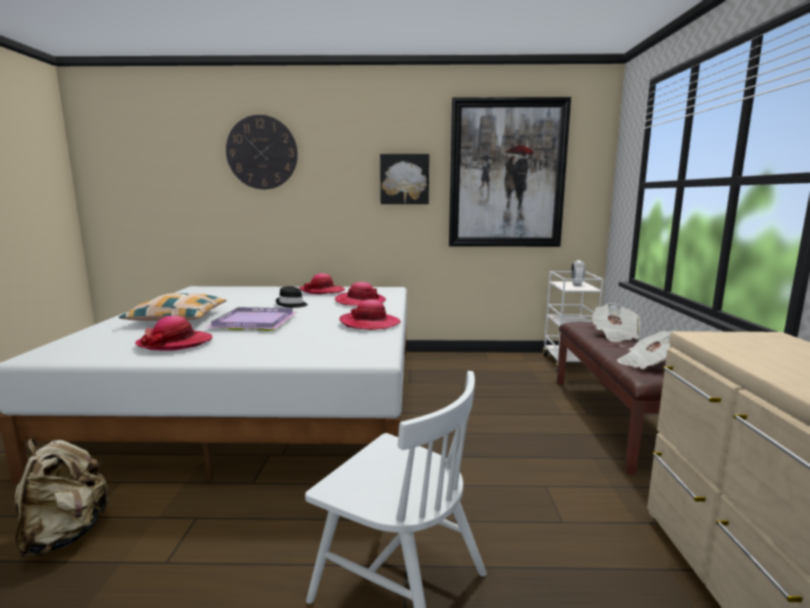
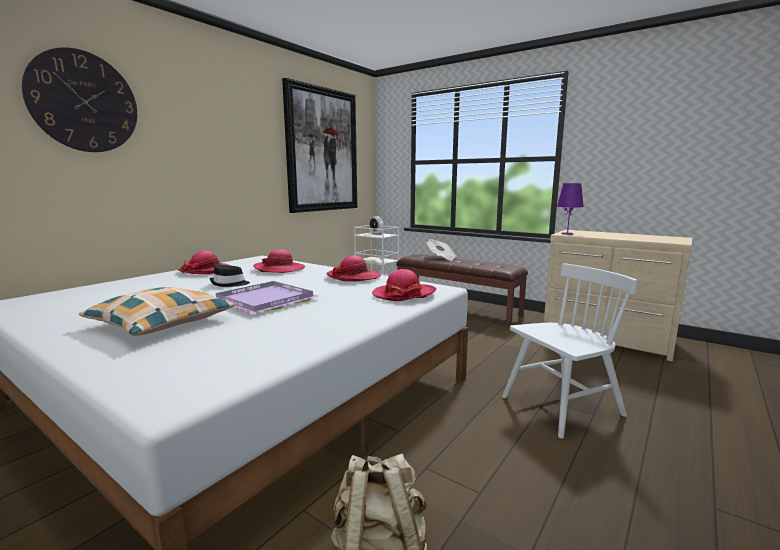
camera: 55 degrees left, 0 degrees up
(175, 343) = (277, 332): hat -> hat (404, 294)
(404, 179) = (251, 149): picture -> none
(649, 364) = (491, 265): newspaper -> none
(713, 337) = (567, 234): none -> purple table lamp

